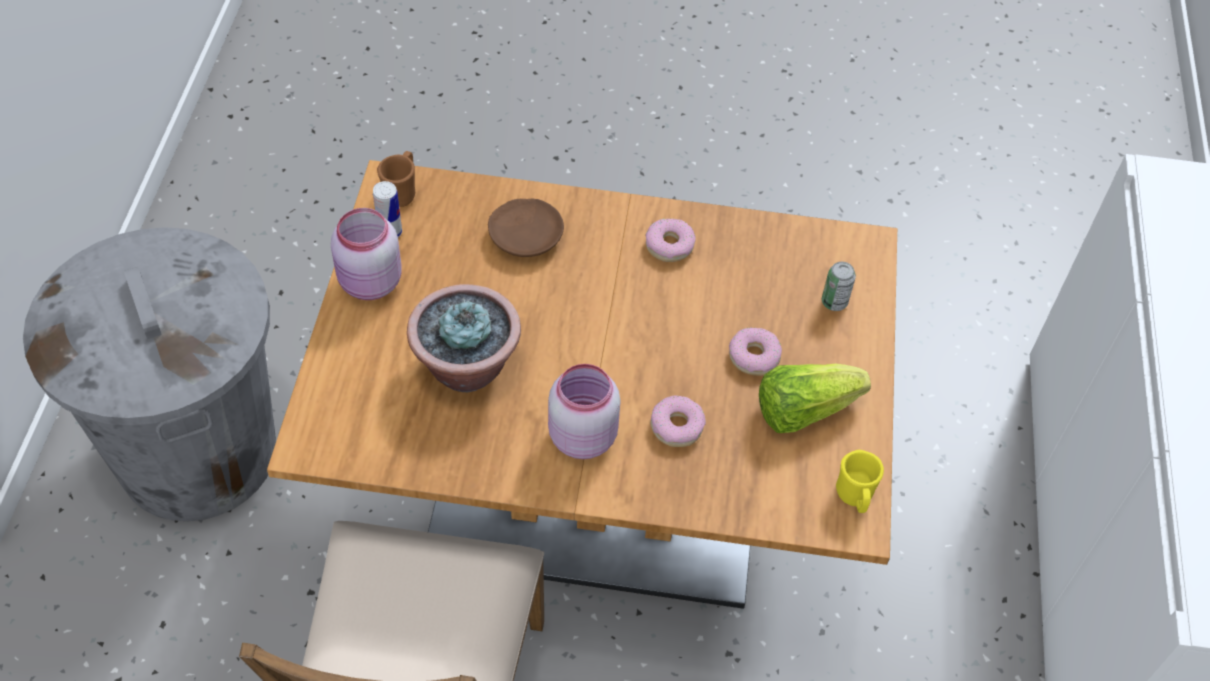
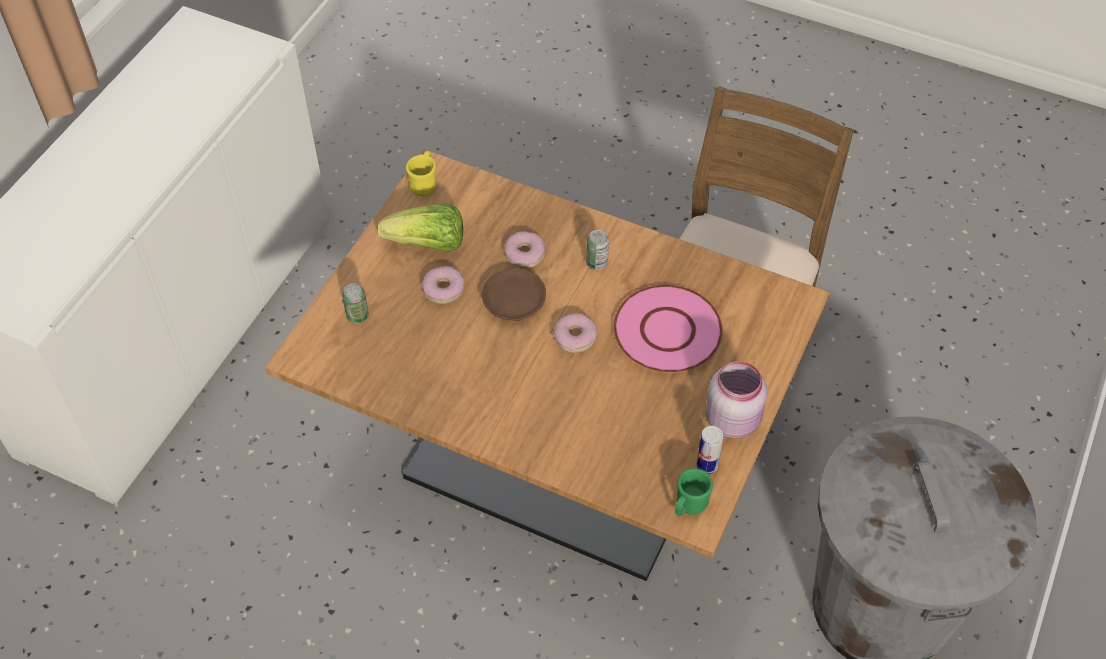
camera: 160 degrees left, 0 degrees up
(402, 192) = (688, 506): brown mug -> green mug
(466, 367) = (668, 331): potted plant -> pink plate
(526, 236) = (587, 433): brown plate -> brown plate (513, 302)
(580, 436) = (597, 263): pink jar -> can
(669, 245) = (466, 395): donut -> donut (575, 337)

